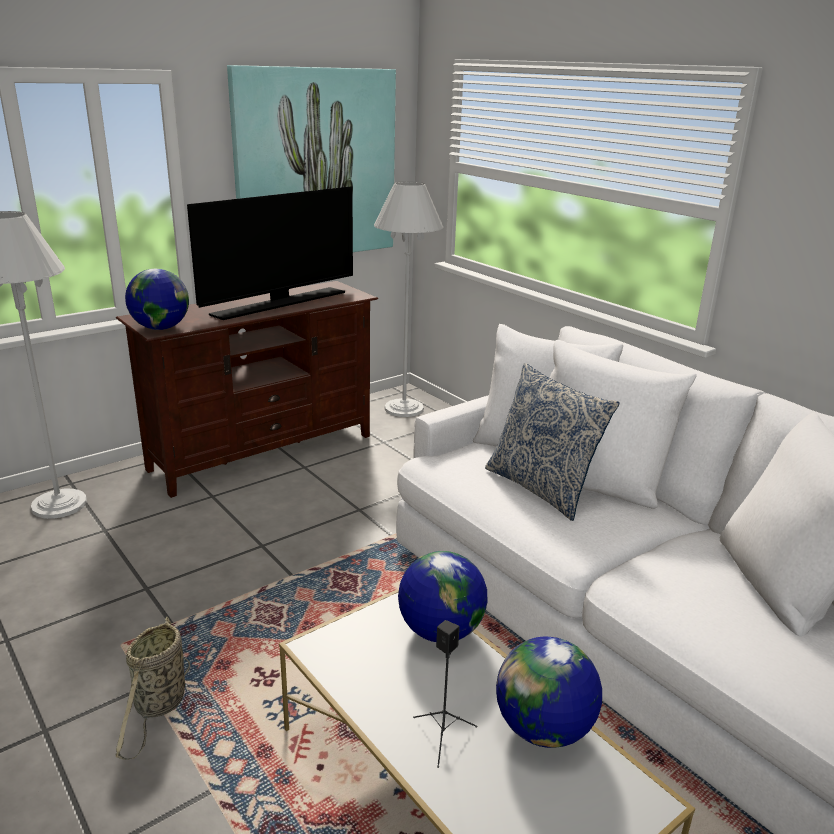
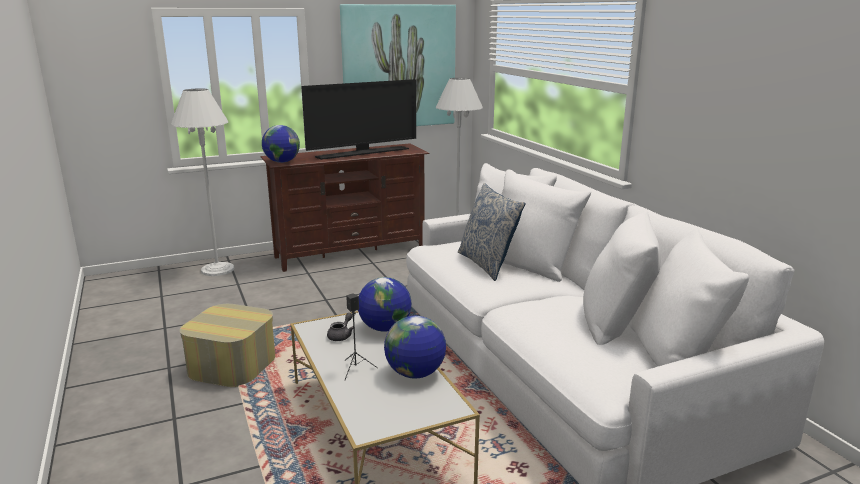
camera: 15 degrees right, 5 degrees down
(159, 706) = (232, 365): basket -> ottoman
(379, 659) = (341, 335): none -> grey teapot

